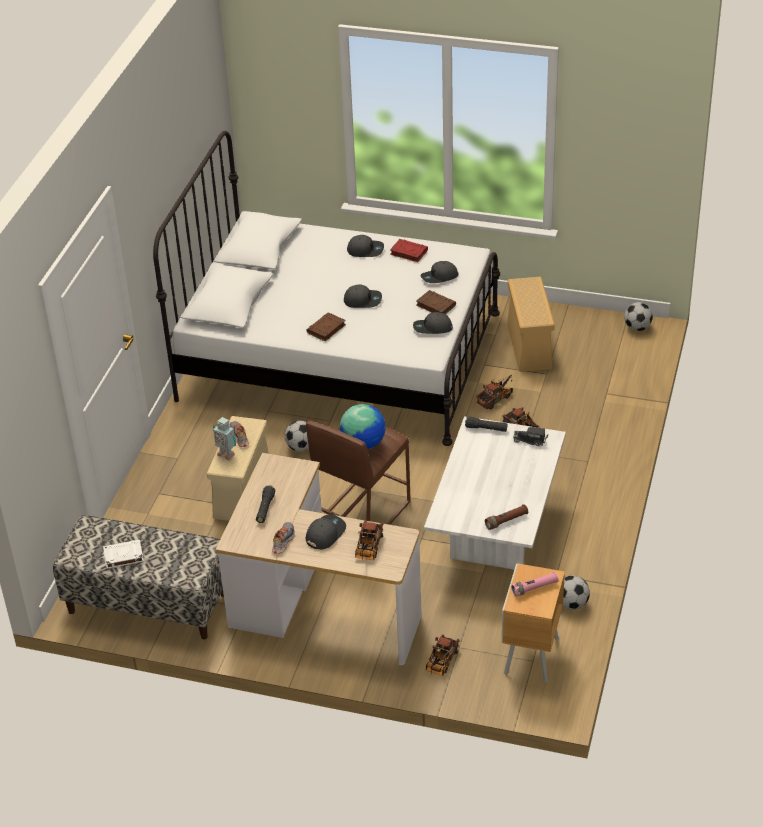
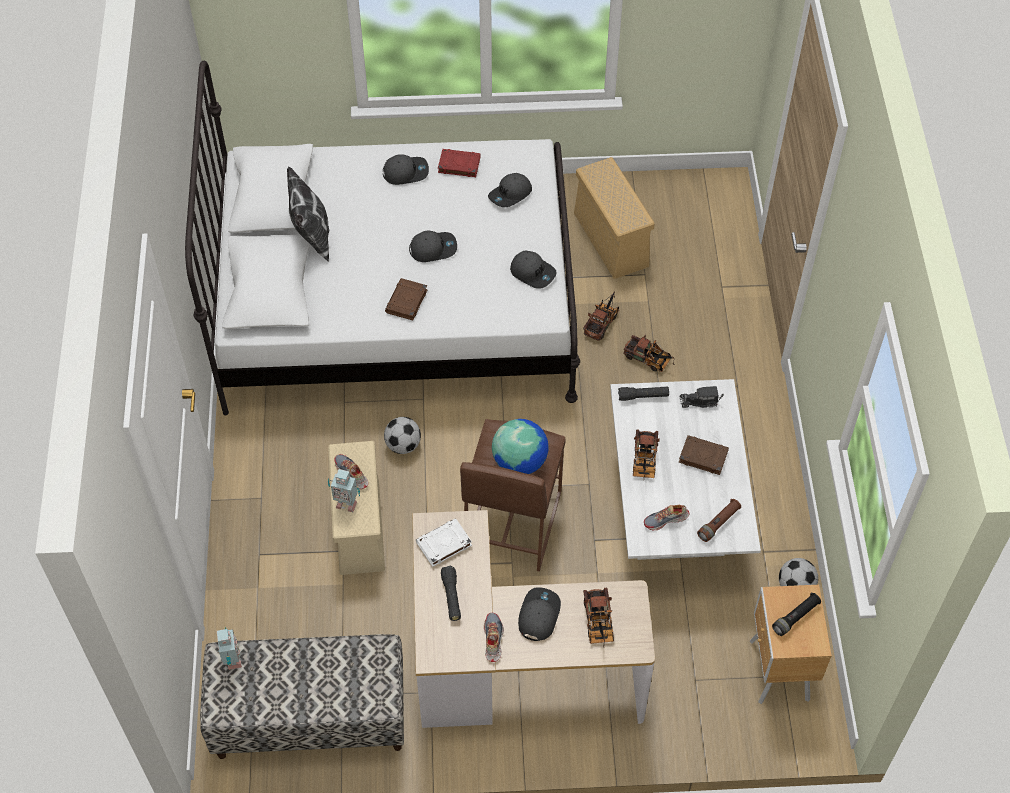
camera: 20 degrees left, 15 degrees up
(94, 529) = (232, 661): none -> toy robot
(123, 556) = (284, 692): white book -> white book (443, 544)
(274, 278) = (312, 238): none -> pillow
(432, 328) = (533, 272): grey cap -> grey cap turned 120 degrees counterclockwise
(435, 305) = (522, 237): brown book -> brown book (702, 456)
(441, 663) = (683, 707): toy truck -> toy truck (644, 462)
(465, 510) = (666, 520): none -> shoe
(534, 588) = (795, 617): pink flashlight -> black flashlight
(637, 327) = (720, 187): football -> none

